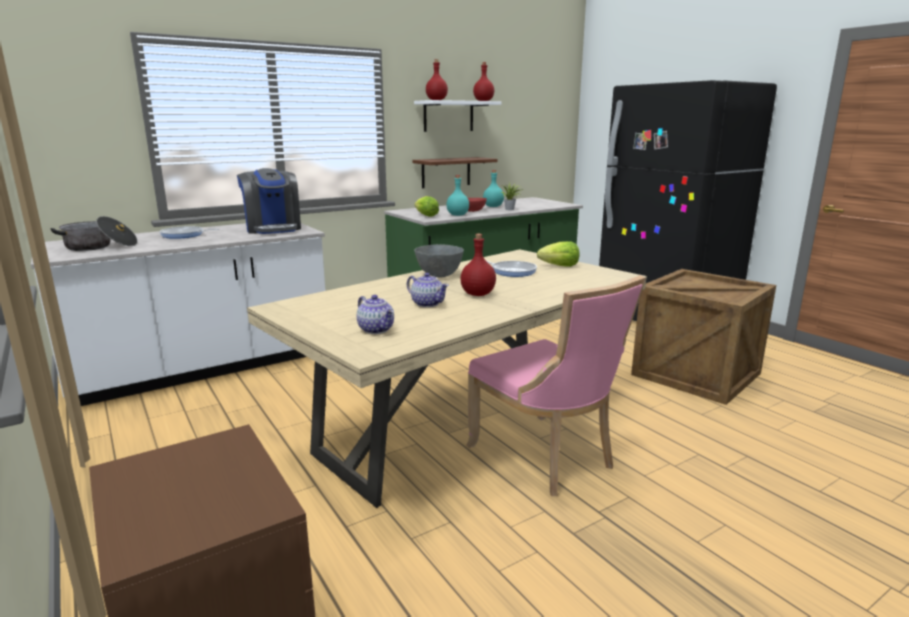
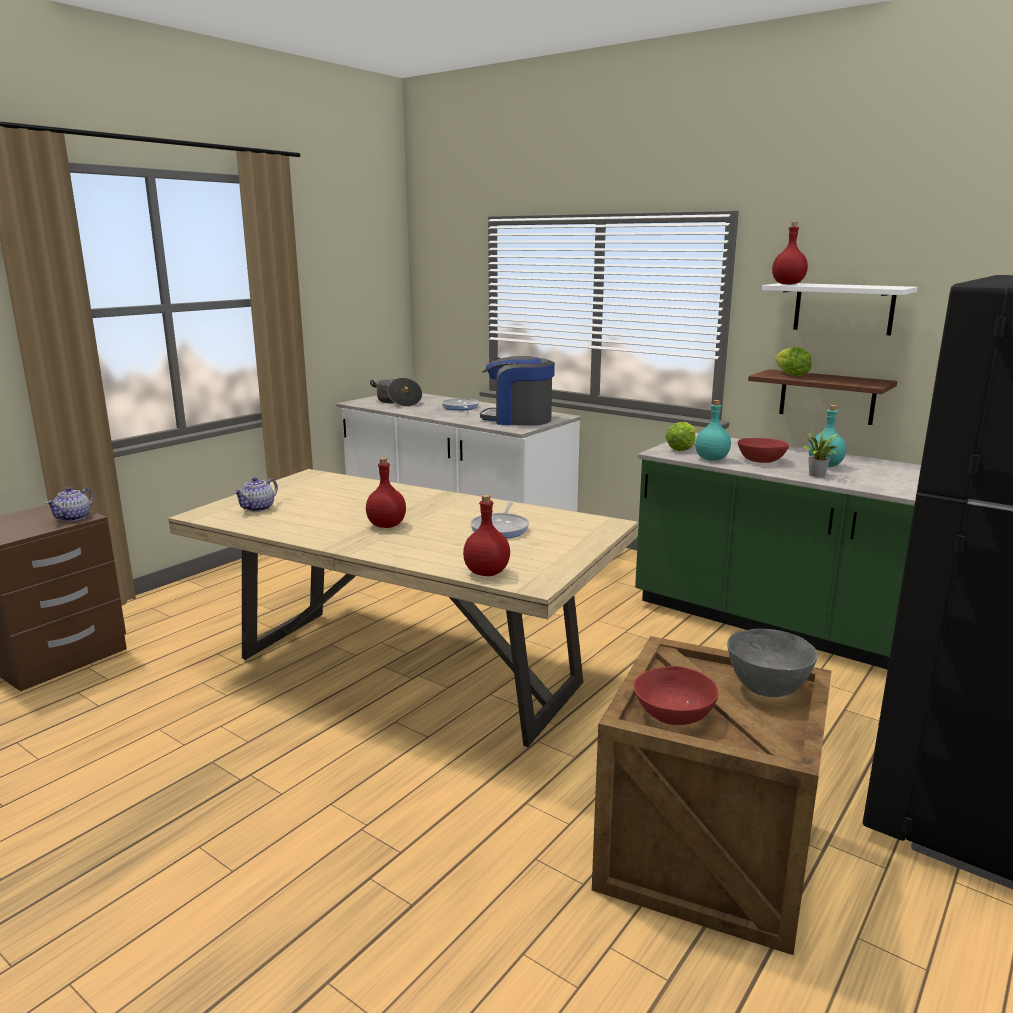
camera: 70 degrees right, 0 degrees up
(273, 229) = (518, 419): coffee machine -> coffee machine turned 60 degrees clockwise
(427, 303) = (342, 513): teapot -> teapot (74, 518)
(439, 275) = (453, 504): grey bowl -> grey bowl (767, 689)
(483, 101) = (880, 287): red bottle -> red bottle (486, 572)
(546, 457) = (352, 730): pink chair -> none
(560, 266) = (553, 548): lettuce -> lettuce (790, 375)
(721, 297) = (673, 715): none -> red bowl

